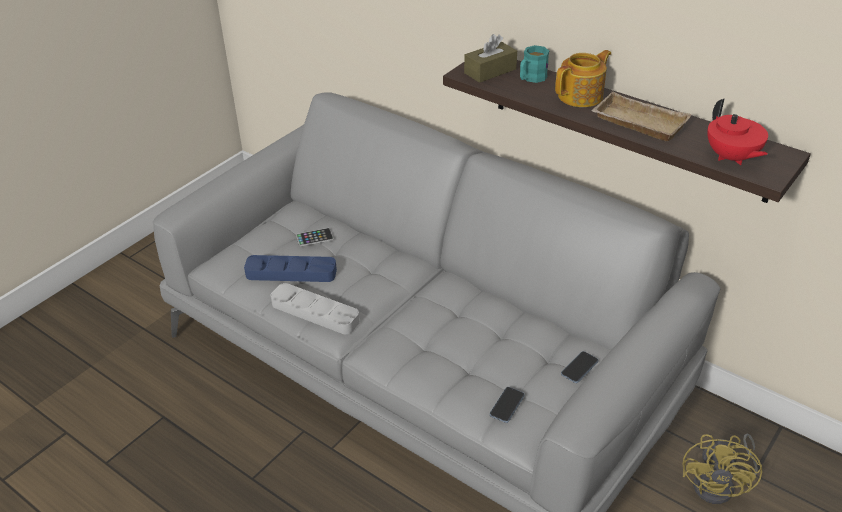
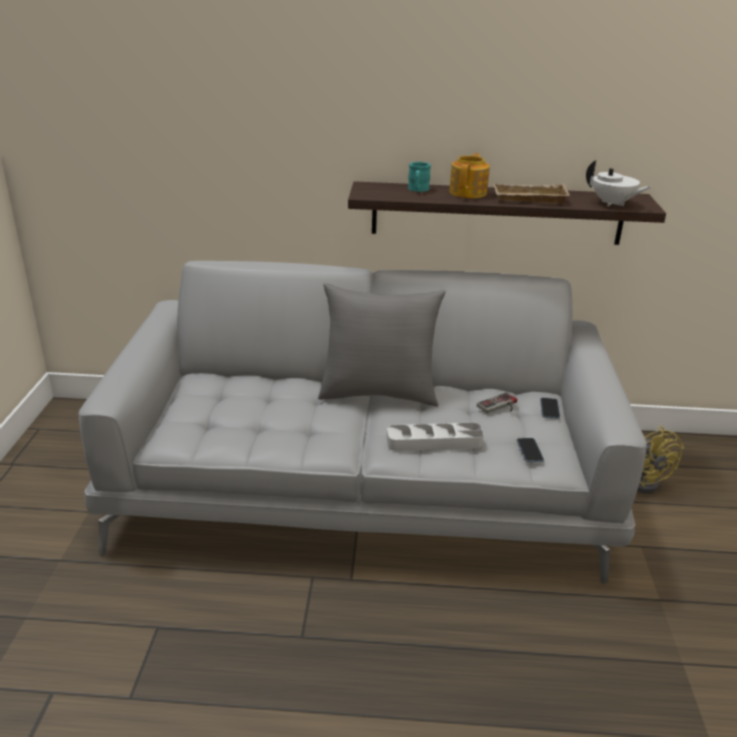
camera: 35 degrees left, 10 degrees down
(291, 273) = (248, 424): blue tray -> none
(314, 237) = (242, 392): phone -> none
(315, 312) = (304, 445): grey tray -> grey tray (434, 441)
(433, 282) = (379, 393): none -> grey pillow
(490, 71) = (381, 191): brown tissue box -> none
(530, 344) = (500, 406): none -> game controller
(731, 158) = (612, 203): red teapot -> white teapot

